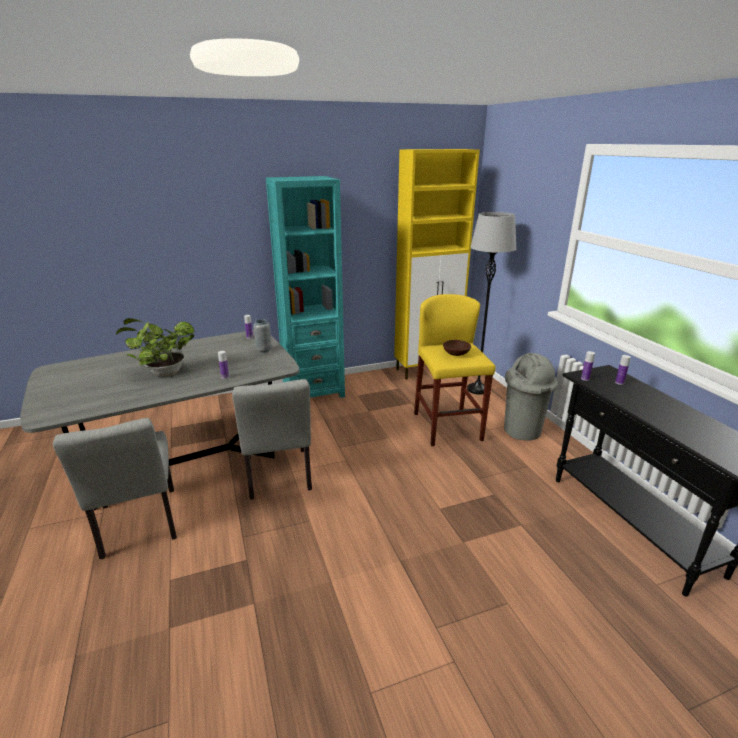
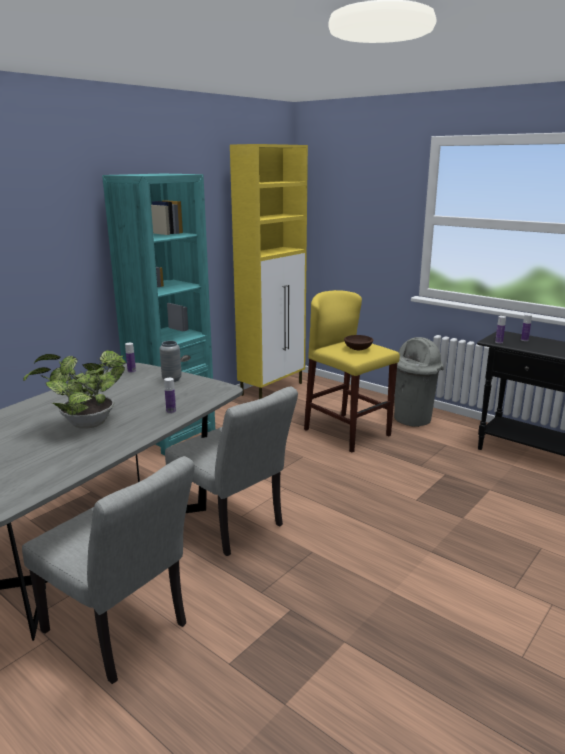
camera: 30 degrees left, 5 degrees down
(477, 389) = (338, 395): grey floor lamp -> none

